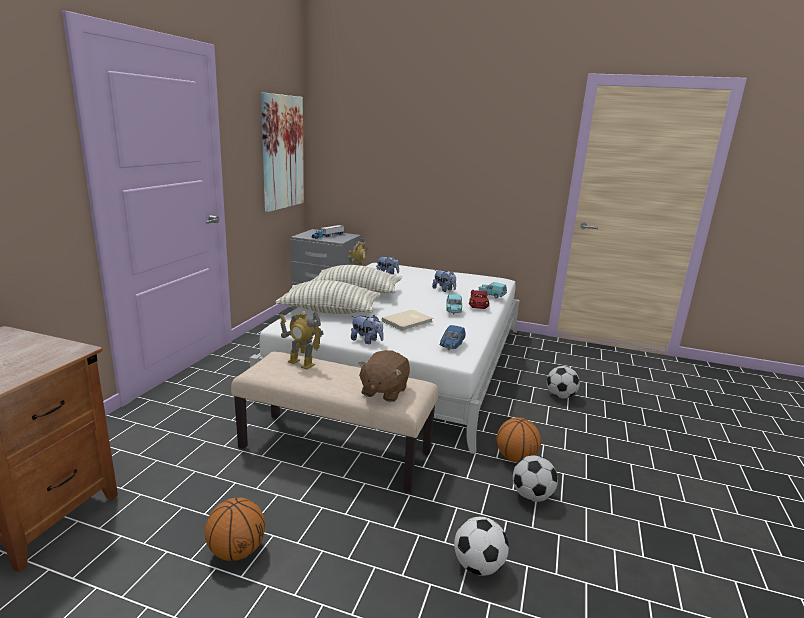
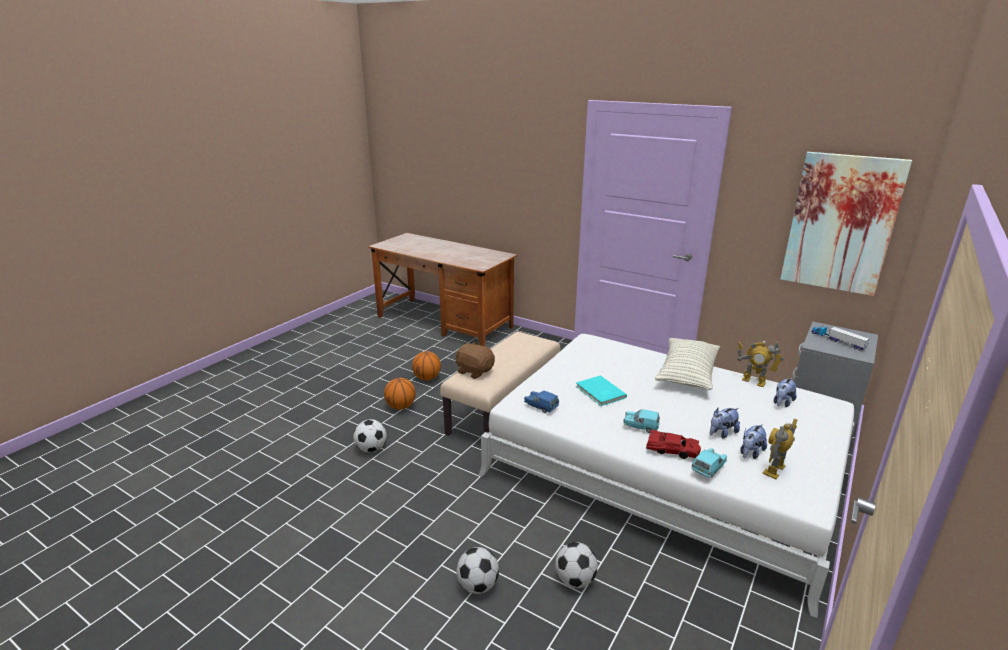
camera: 105 degrees right, 5 degrees up
(301, 363) = (526, 347): toy robot -> toy robot (775, 470)
(330, 311) = (627, 358): pillow -> none
(366, 341) = (556, 369): plush toy -> plush toy (750, 453)
(408, 322) = (600, 392): beige book -> turquoise book
(515, 458) = (464, 497): basketball -> basketball (401, 407)
(532, 496) = (415, 491): football -> football (477, 586)

